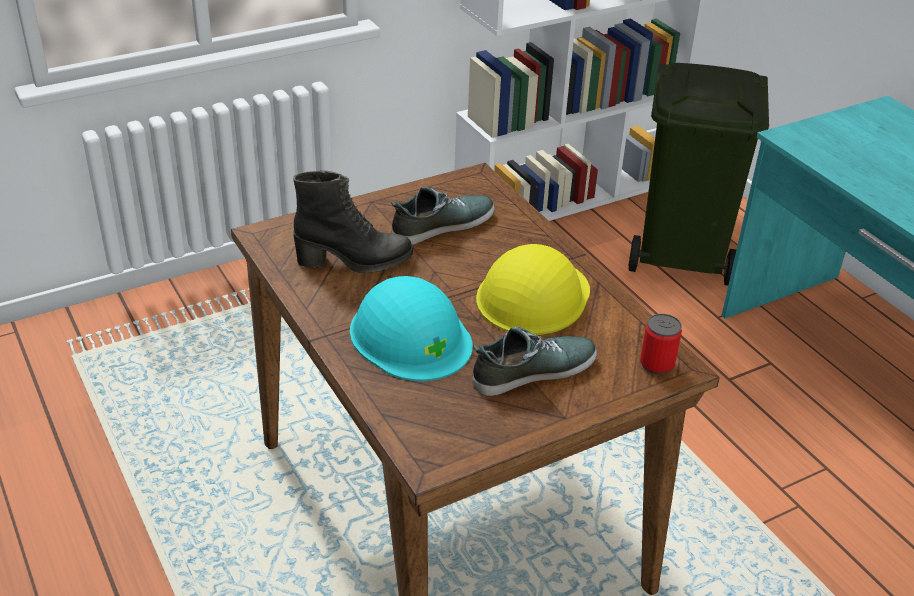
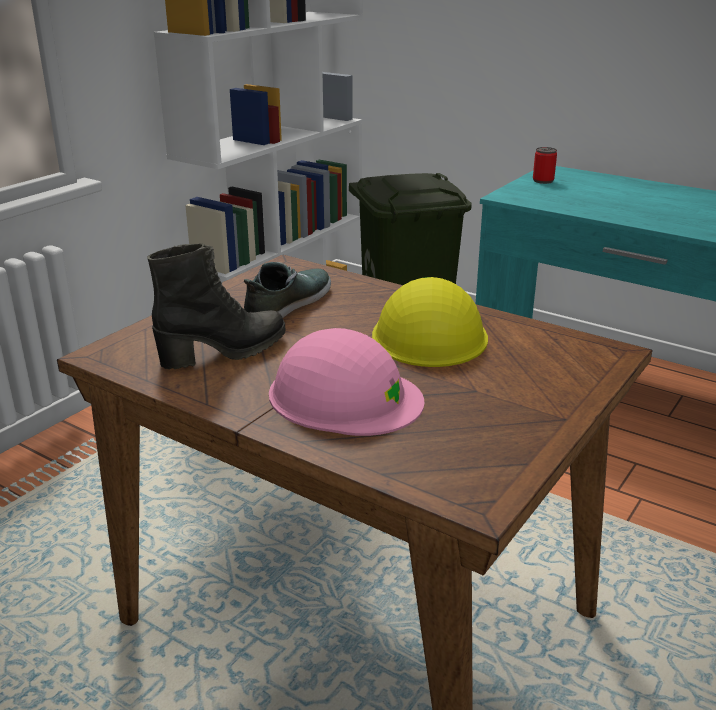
camera: 25 degrees left, 10 degrees down
(410, 336) = (344, 396): turquoise hard hat -> pink hard hat
(532, 370) = (492, 390): shoe -> none
(657, 364) = (593, 355): can -> can (543, 181)

